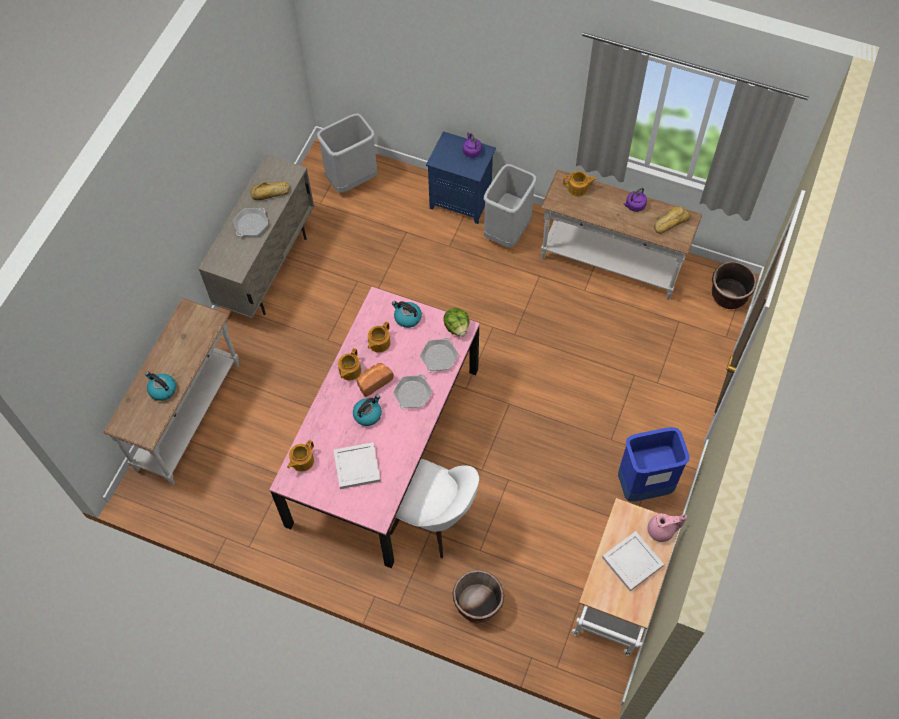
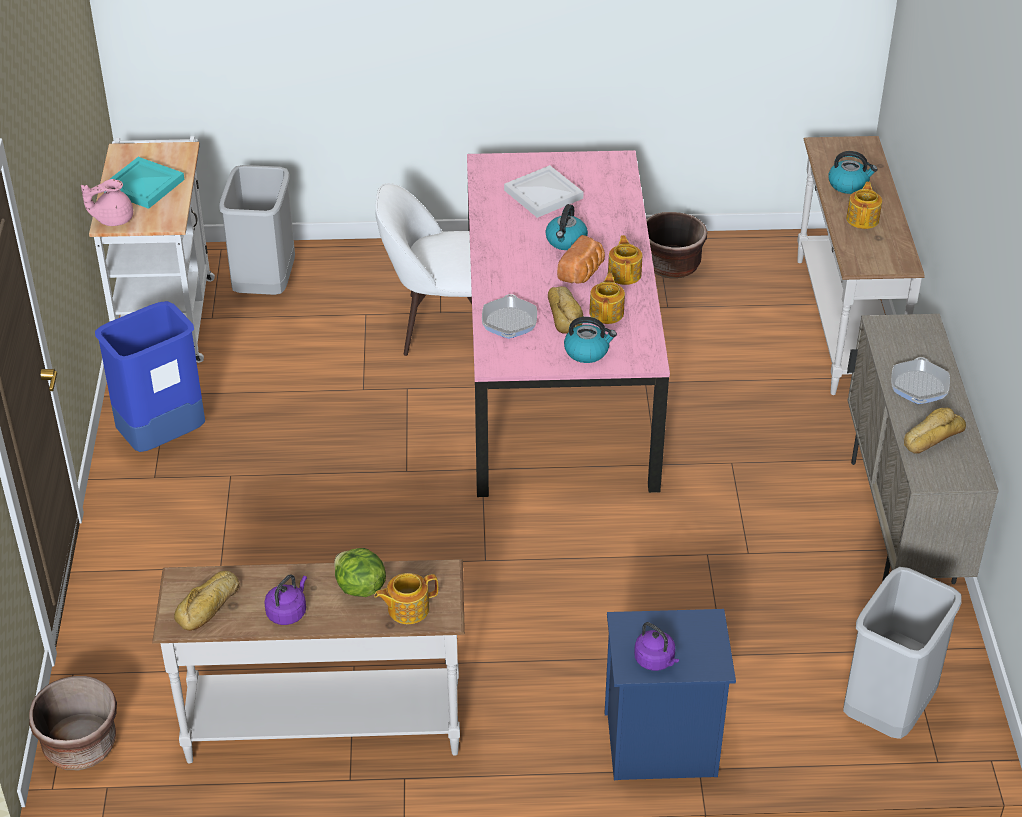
camera: 155 degrees right, 20 degrees down
(301, 461) = (616, 180): teapot -> teapot (863, 219)
(403, 351) = (565, 314): none -> bread
(412, 394) = (520, 275): frying pan -> none
(457, 327) = (505, 362): lettuce -> lettuce (359, 588)
(477, 604) = (343, 270): brown planter -> brown planter (671, 265)
(508, 232) = (541, 717): grey trash can -> grey trash can (264, 285)
(633, 562) = (142, 185): white tray -> turquoise tray

